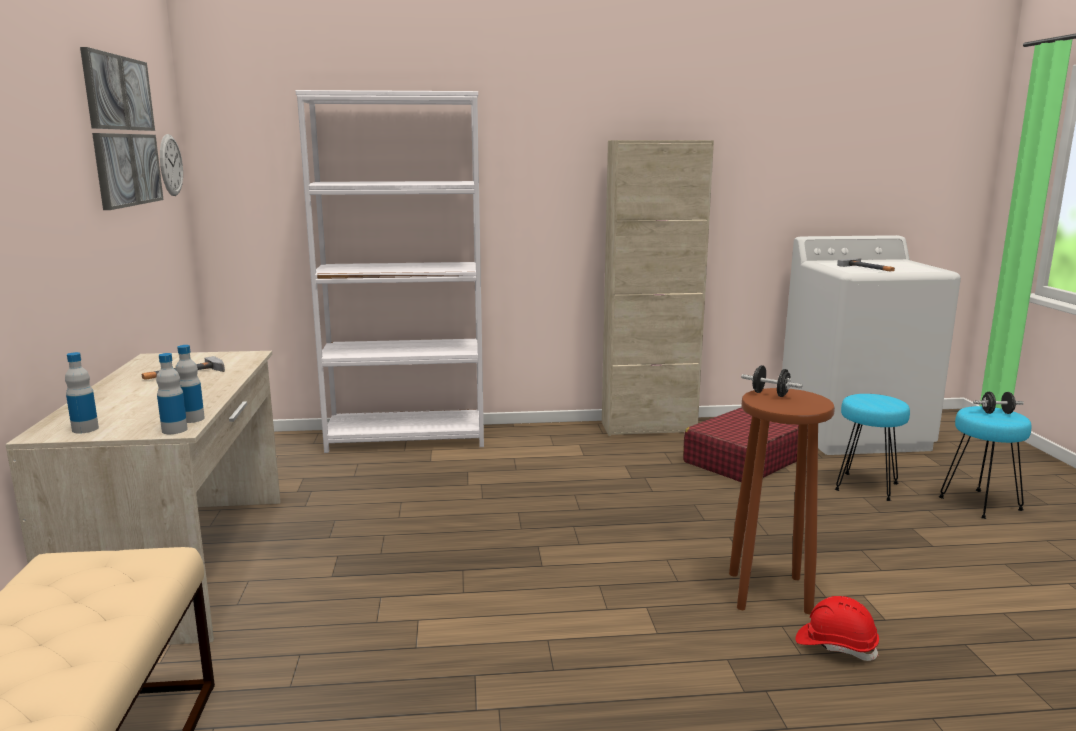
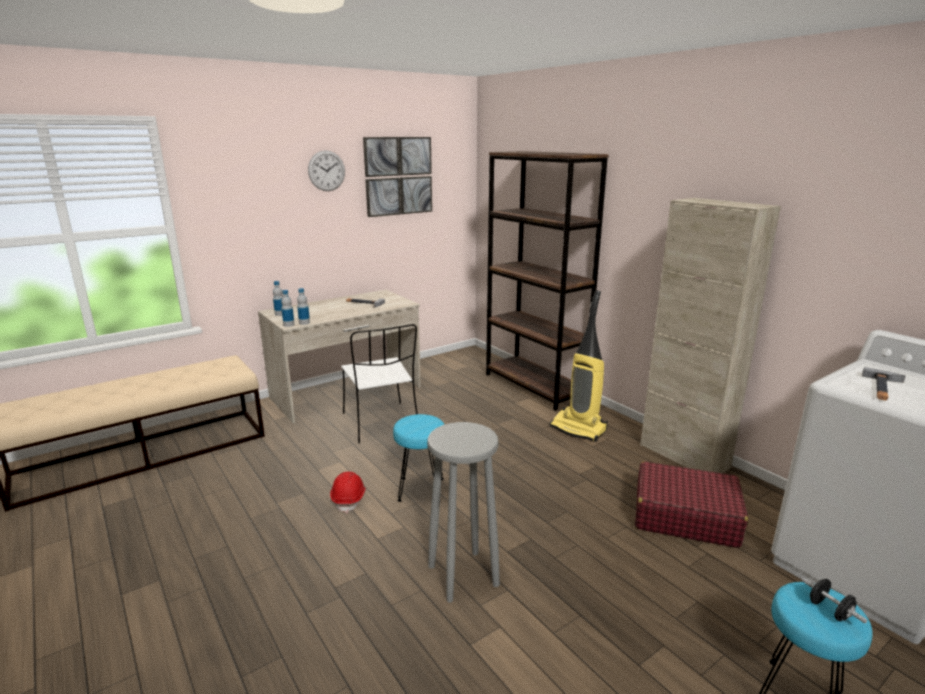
camera: 60 degrees right, 5 degrees up
(170, 165) = (453, 191): wall clock -> wall clock (326, 171)
(347, 558) = (381, 423): none -> white chair
(407, 438) = (534, 386): white bookcase -> brown bookcase
(541, 449) = (579, 429): none -> vacuum cleaner
(770, 394) = (469, 430): black dumbbell -> none
(771, 592) = (463, 576): brown stool -> grey stool
(835, 645) = (413, 621): red hard hat -> red hard hat (349, 499)
(865, 486) = (726, 600): turquoise stool -> turquoise stool (421, 489)

